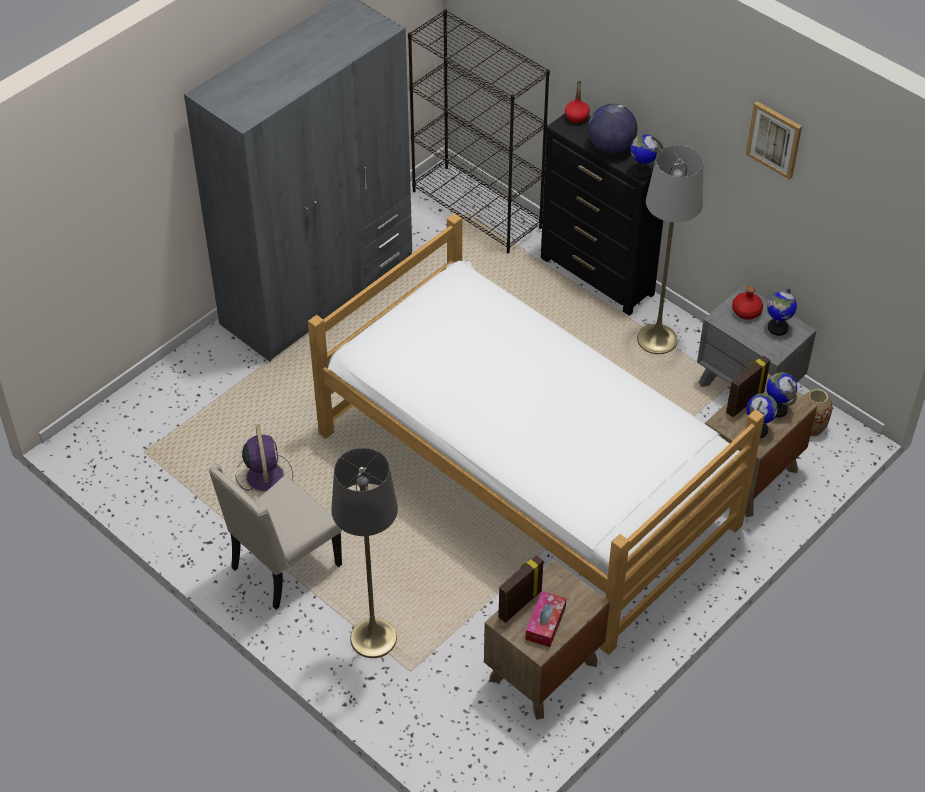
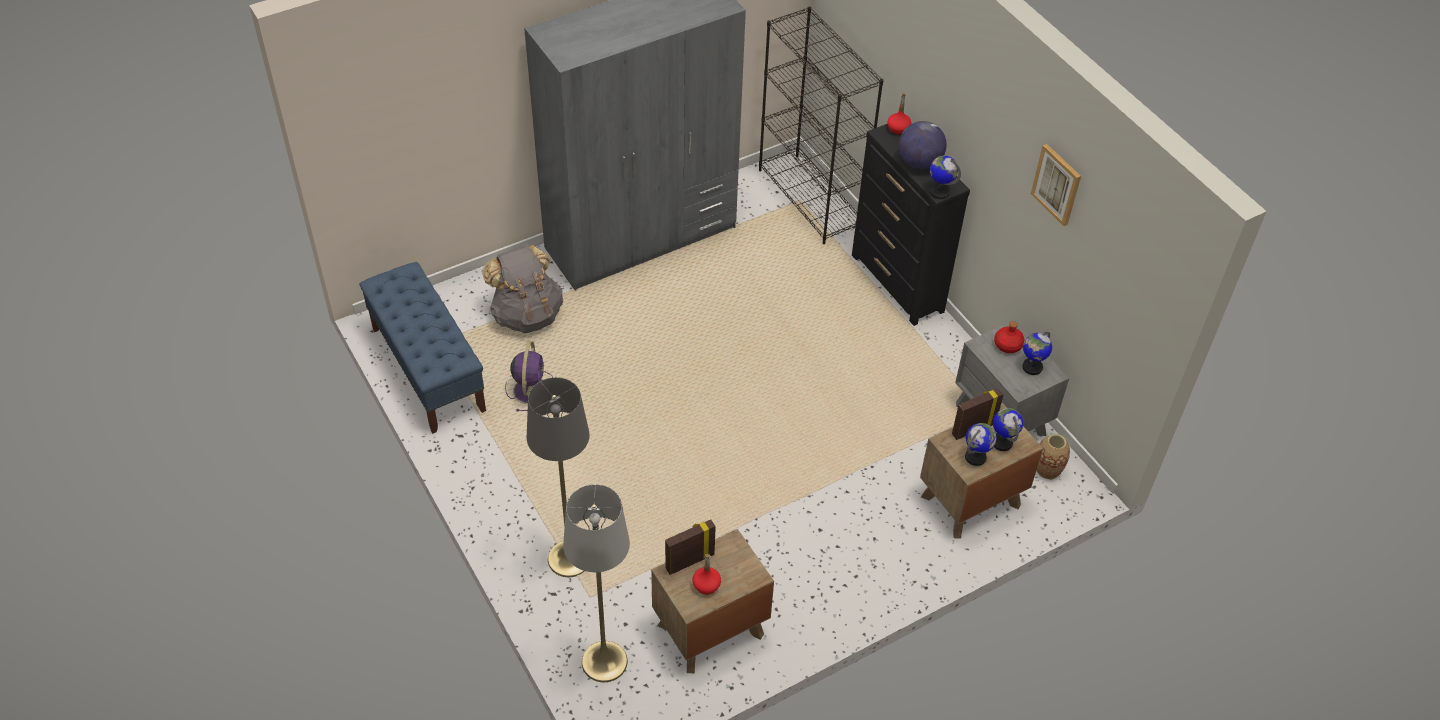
camera: 15 degrees right, 0 degrees up
(146, 481) = (427, 369): none -> blue bench
(229, 399) = (527, 314): none -> grey backpack
(283, 567) = (515, 474): beige chair -> none
(525, 480) = (761, 451): bed -> none
(545, 623) = (706, 585): tissue box -> red bottle
(657, 339) = (931, 353): grey floor lamp -> grey floor lamp (604, 661)

